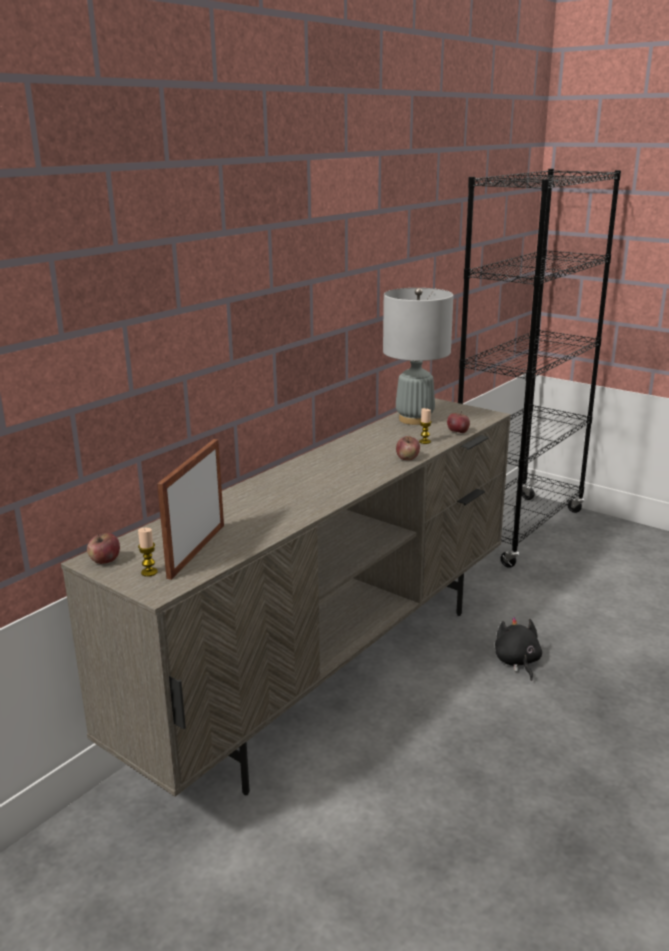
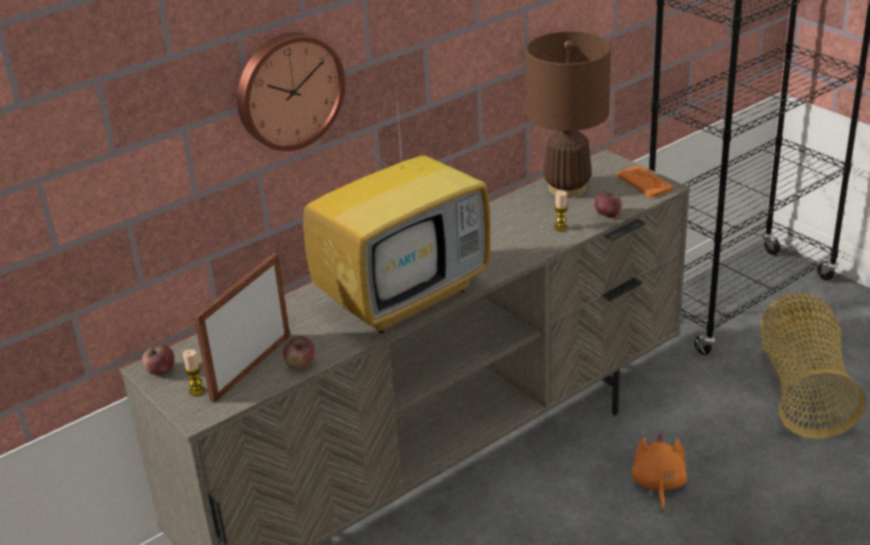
camera: 15 degrees right, 10 degrees up
(211, 300) = (288, 90): none -> wall clock
(316, 491) = (404, 296): none -> television
(407, 458) = (527, 253): apple -> apple (300, 364)
(415, 419) = (567, 188): grey table lamp -> brown table lamp
(473, 413) = (644, 183): none -> orange game controller
(517, 662) = (658, 484): black plush toy -> orange plush toy
(596, 584) = (803, 390): none -> basket

